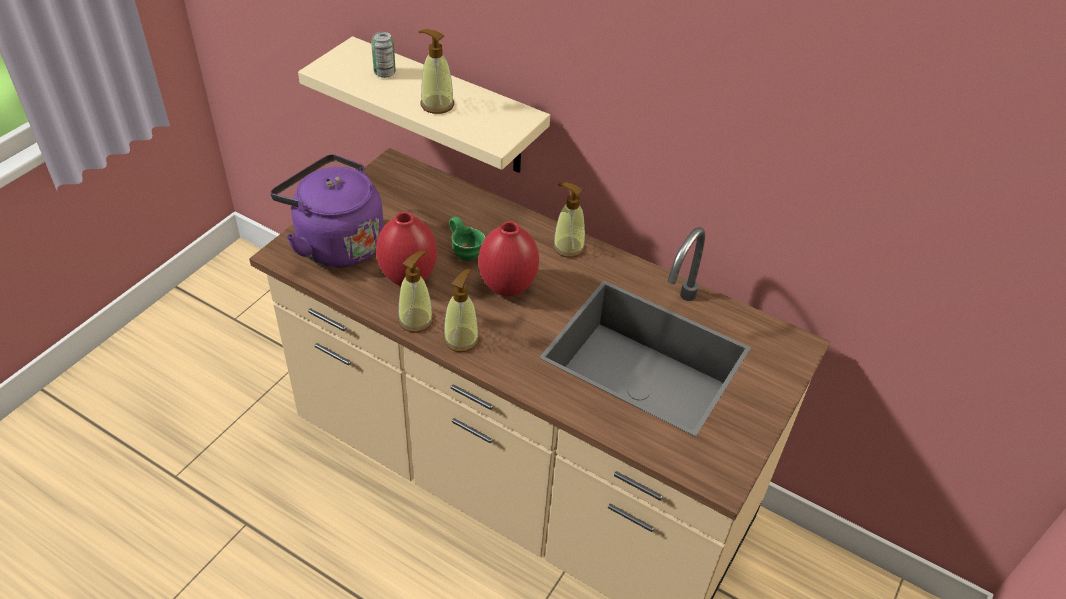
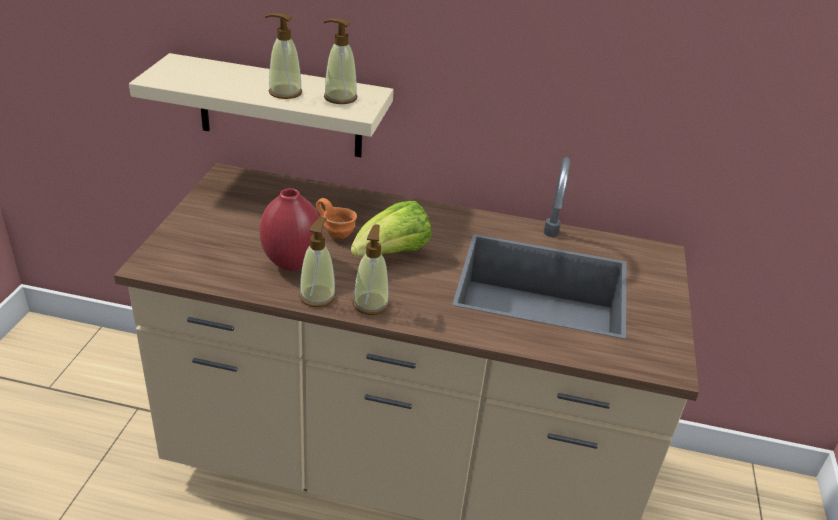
camera: 20 degrees left, 10 degrees down
(336, 243) = (202, 247): purple kettle -> none
(384, 73) = (219, 75): can -> none
(467, 253) = (337, 234): green mug -> orange mug
(508, 288) = (392, 254): red vase -> lettuce
(568, 247) = (427, 214): soap dispenser -> soap dispenser (340, 98)

